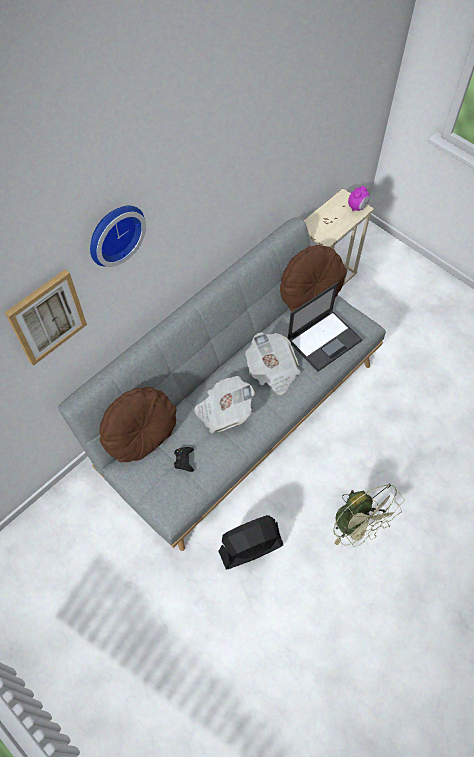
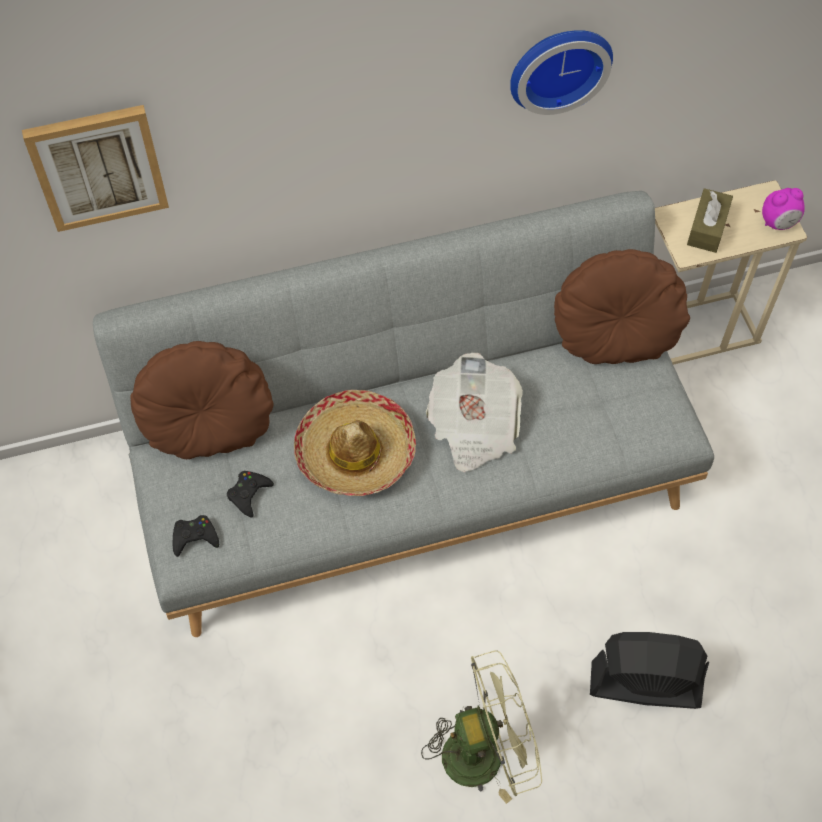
camera: 30 degrees right, 0 degrees up
(113, 233) = (245, 81): wall clock -> wall clock (558, 65)
(170, 497) = (195, 537): none -> black game controller
(223, 411) = (355, 451): newspaper -> hat
(250, 548) = (296, 690): black fan -> black fan (644, 684)
(324, 339) = (592, 419): laptop -> none
(327, 223) = (707, 228): none -> brown tissue box
(357, 526) = (484, 750): green fan -> green fan turned 105 degrees counterclockwise

